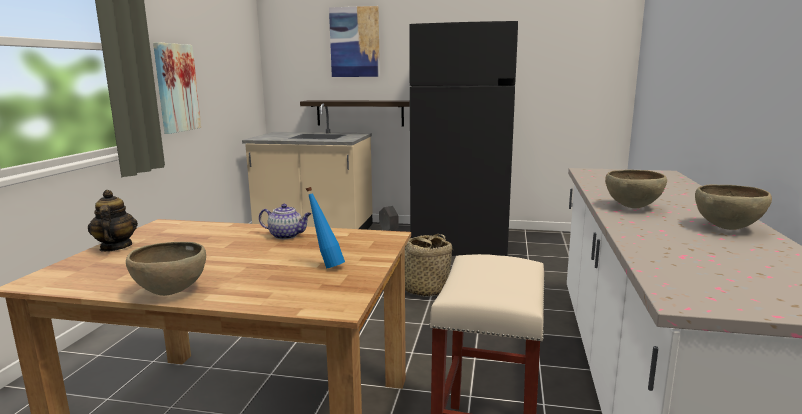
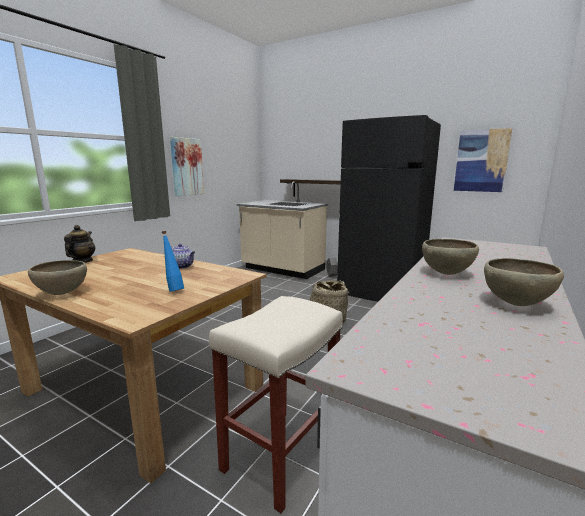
camera: 20 degrees right, 0 degrees up
(355, 42) = (320, 137): picture -> picture (481, 161)

